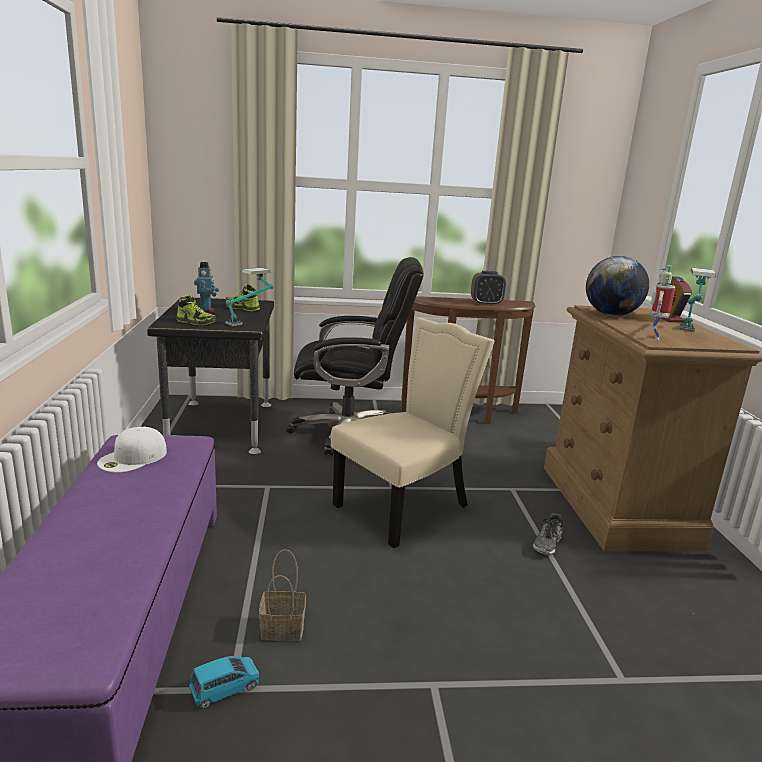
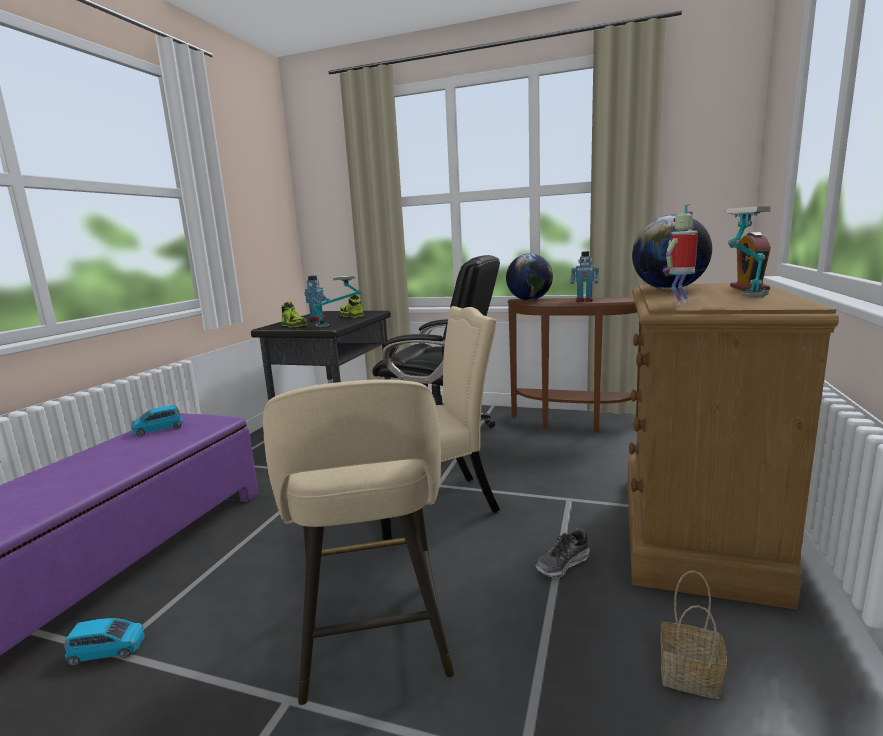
camera: 25 degrees right, 5 degrees down
(133, 458) = (158, 429): white cap -> blue toy car
(281, 629) = (207, 605): basket -> basket (687, 677)
(432, 299) = (529, 300): none -> globe
(458, 626) = (374, 639): none -> beige stool
(486, 304) = (584, 301): alarm clock -> toy robot

